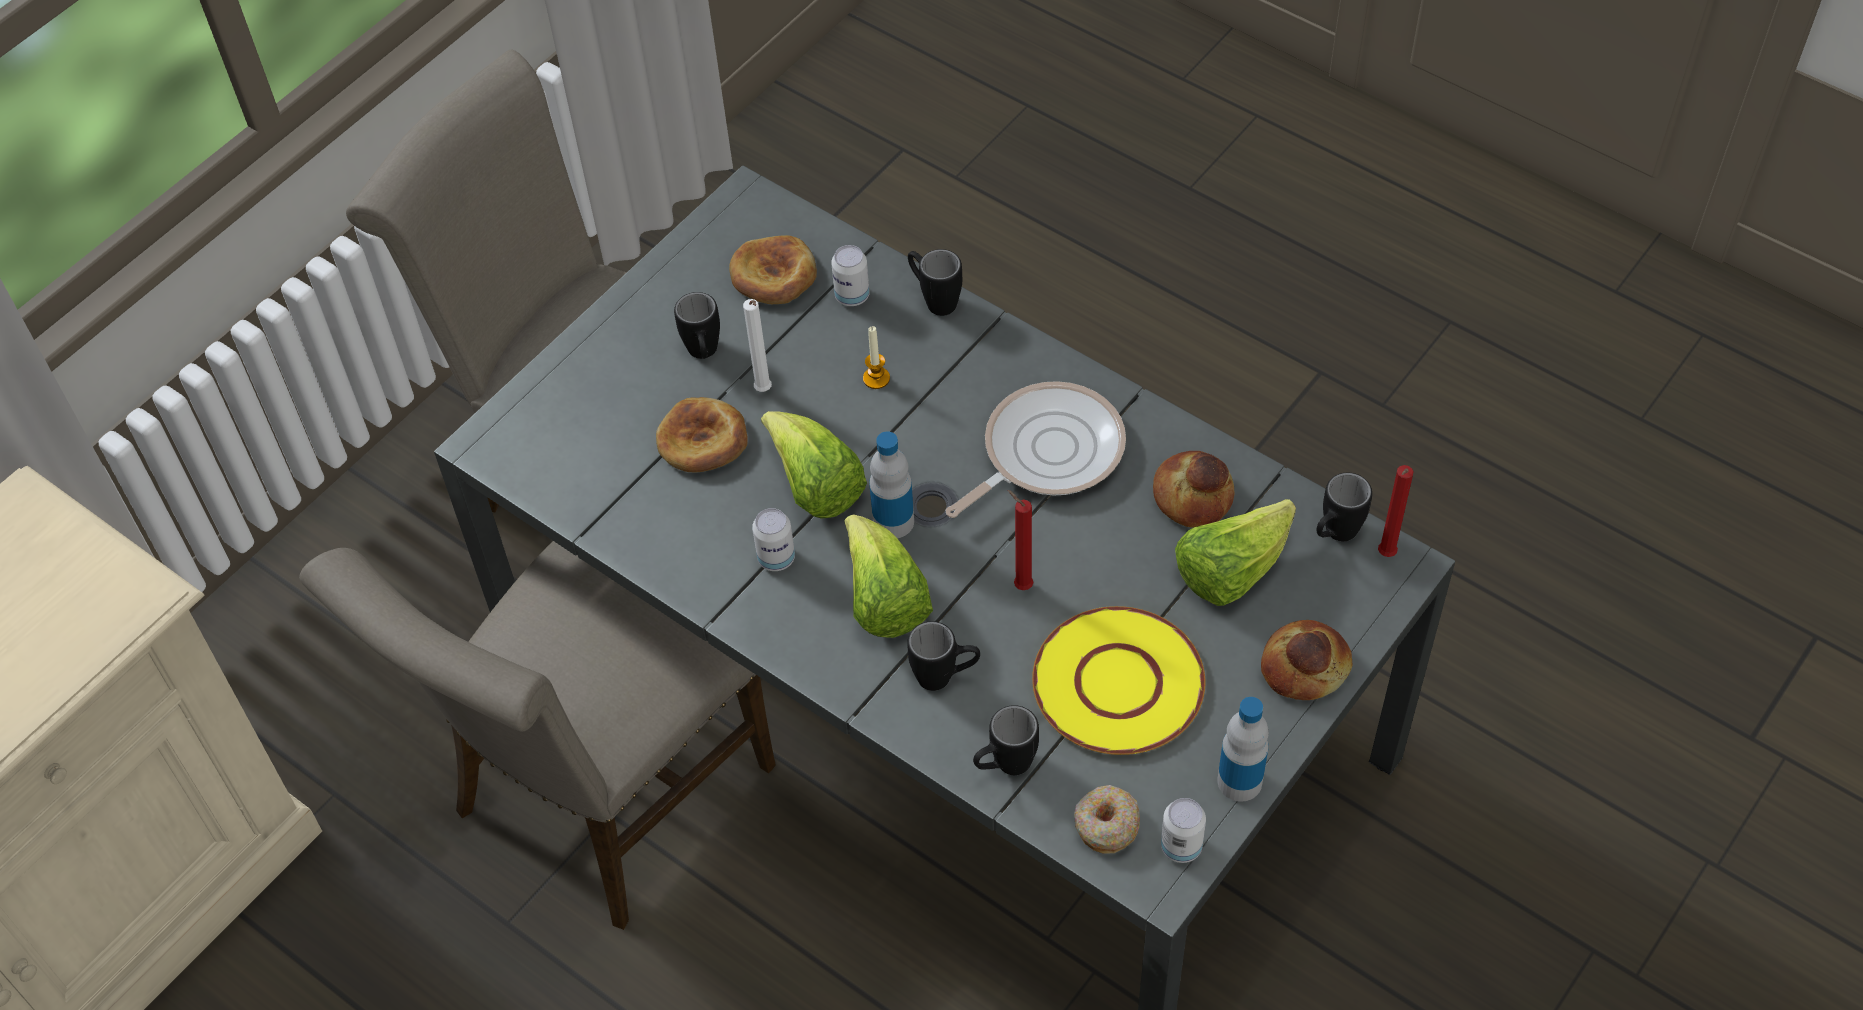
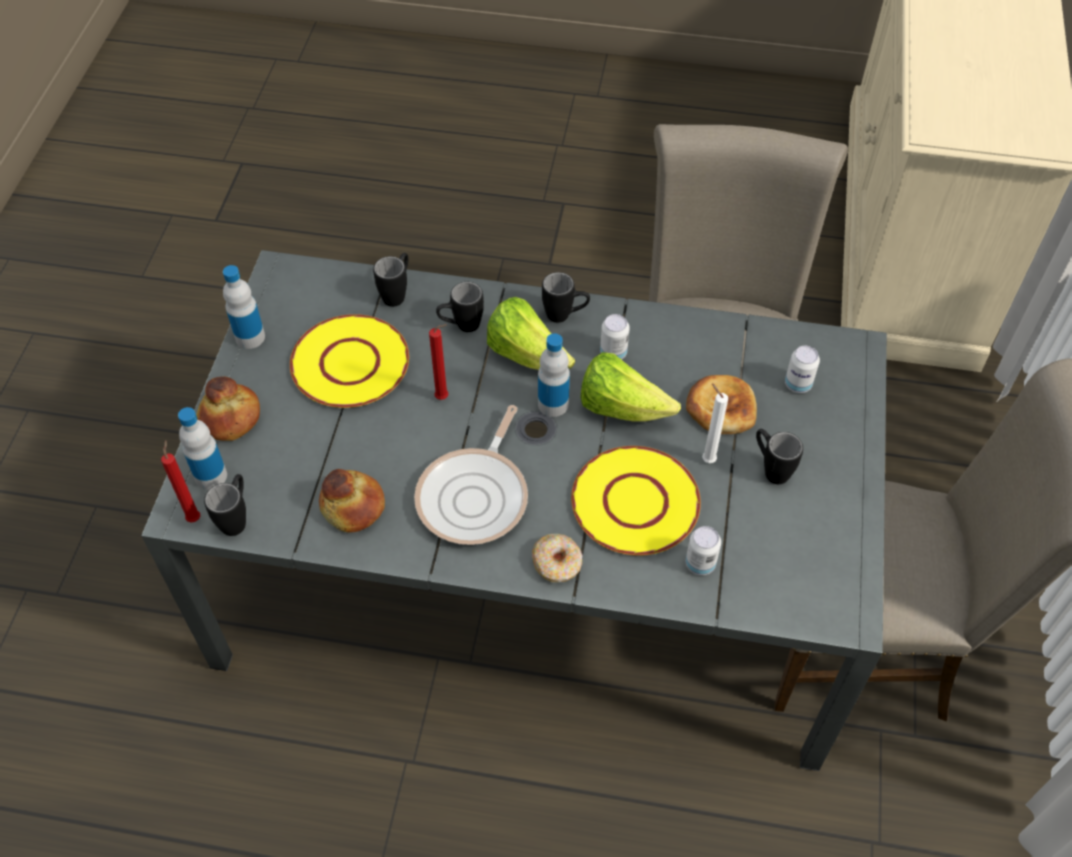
camera: 150 degrees right, 0 degrees up
(774, 275) = (773, 556): bread -> none
(876, 378) = (634, 502): candle -> yellow plate
(934, 299) = (635, 588): black mug -> black mug (565, 316)
(1106, 825) = (322, 286): donut -> donut (557, 563)
(1181, 846) = (273, 291): can -> can (798, 384)
(1231, 571) = (303, 462): lettuce -> none
(1351, 599) = (211, 476): none -> bottle

